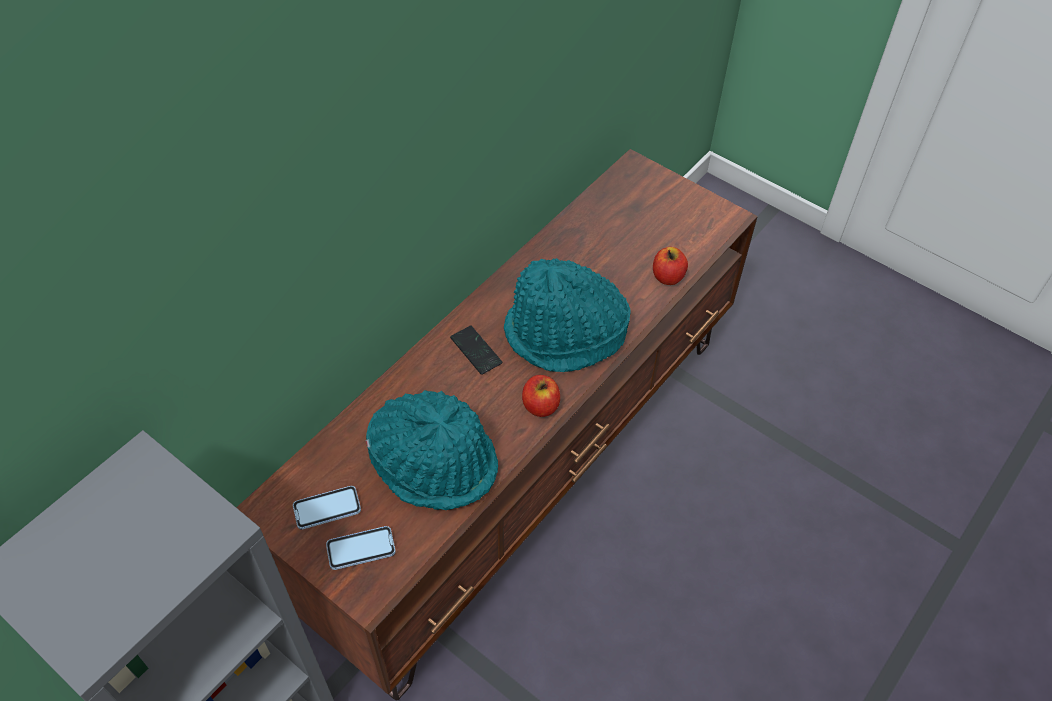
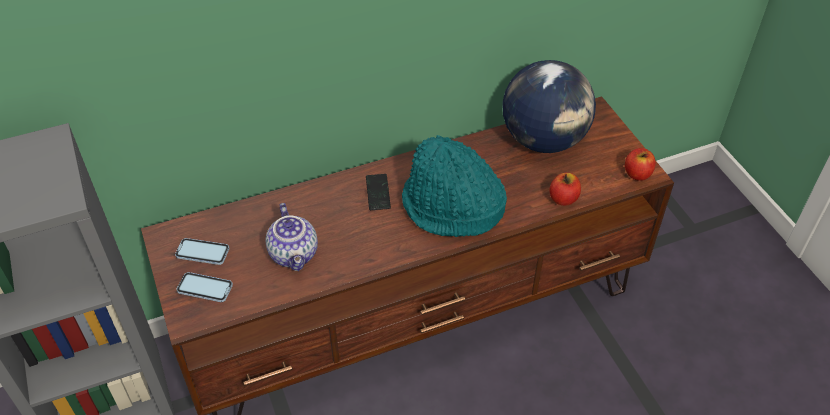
camera: 30 degrees right, 5 degrees down
(435, 461) = (295, 254): turquoise hat -> teapot
(540, 406) = (397, 249): apple -> apple (637, 174)
(606, 219) = (544, 140): none -> globe

